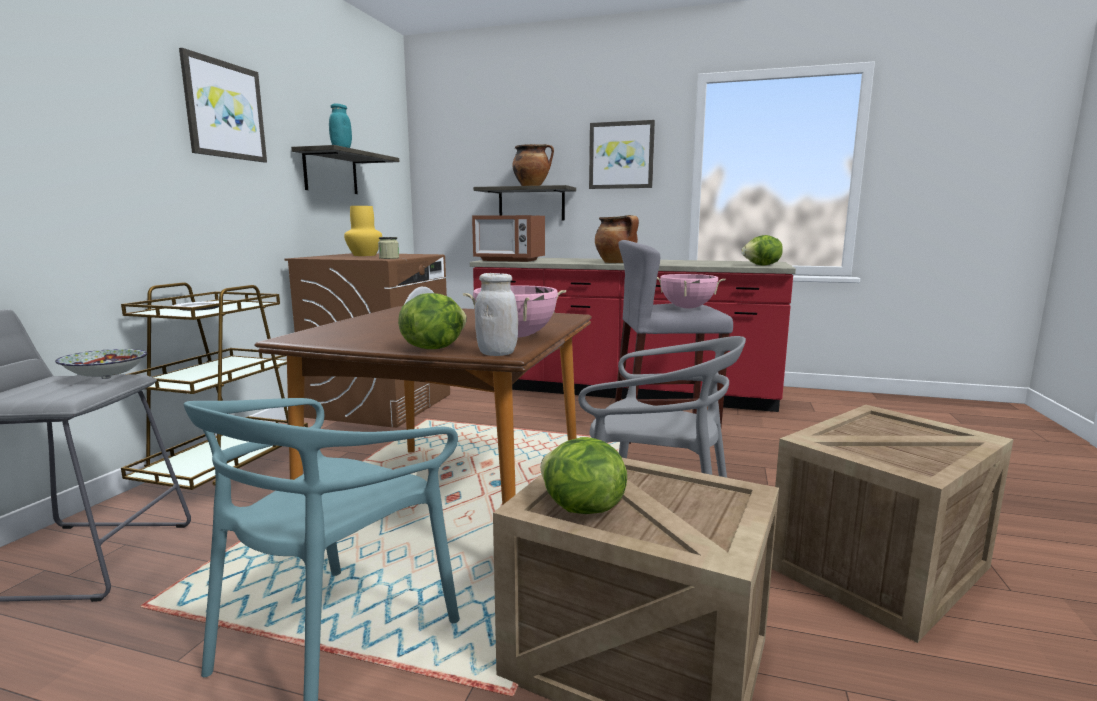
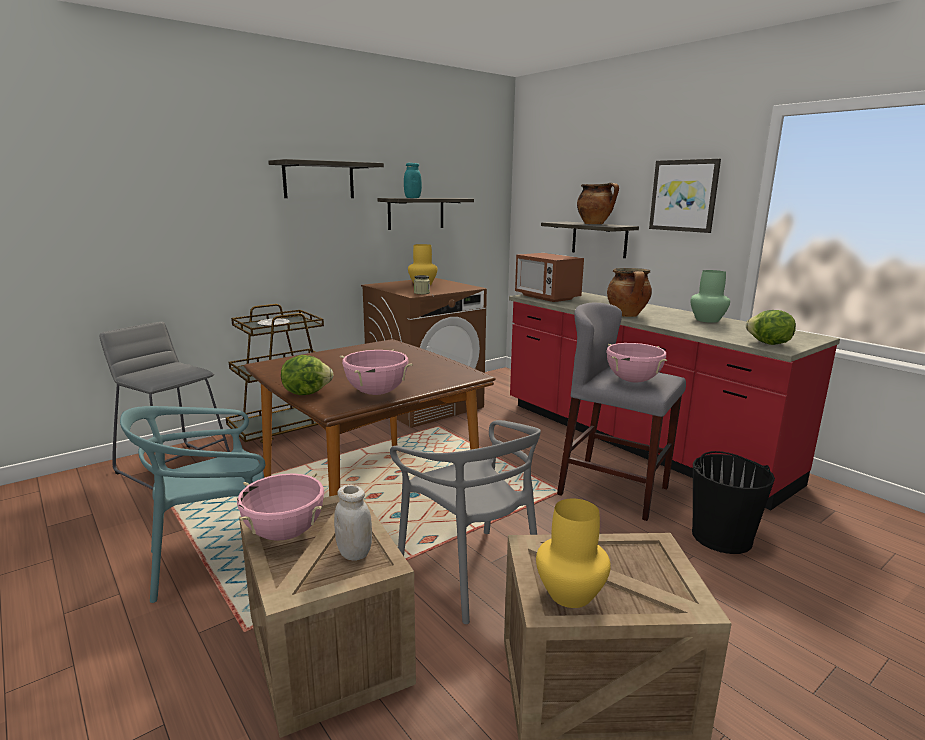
camera: 35 degrees right, 5 degrees up
(107, 378) = (189, 369): bowl -> none
(224, 110) = (319, 180): picture -> shelf
(497, 353) = (325, 408): white jar -> white jar (354, 553)
(581, 509) = (284, 533): lettuce -> pink cooking pot
(679, 261) = (707, 320): none -> green vase
(779, 436) = (721, 536): none -> black bucket
(902, 460) = (569, 593): none -> yellow vase

